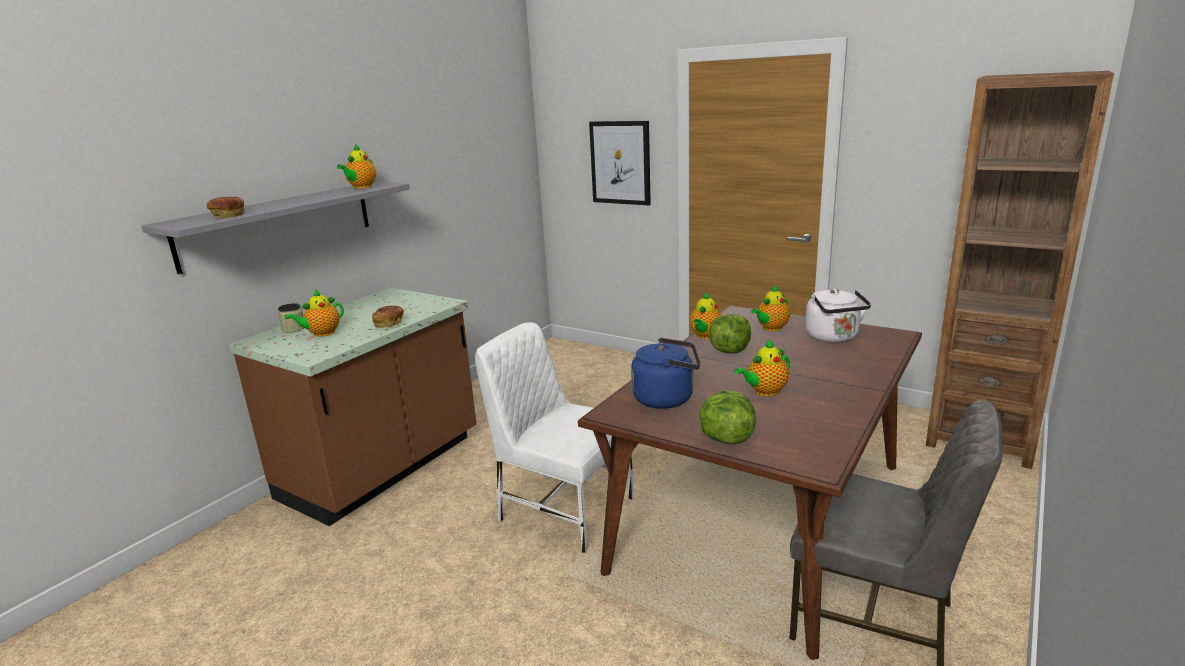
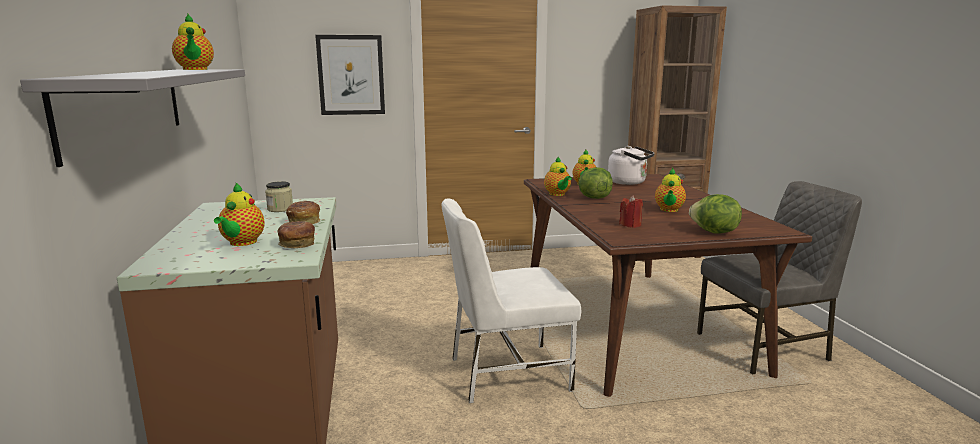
camera: 45 degrees left, 5 degrees down
(228, 215) = (146, 75): bread -> bread (297, 244)
(293, 328) = (181, 247): jar -> jar (280, 209)
(667, 398) = (630, 225): blue kettle -> red candle

